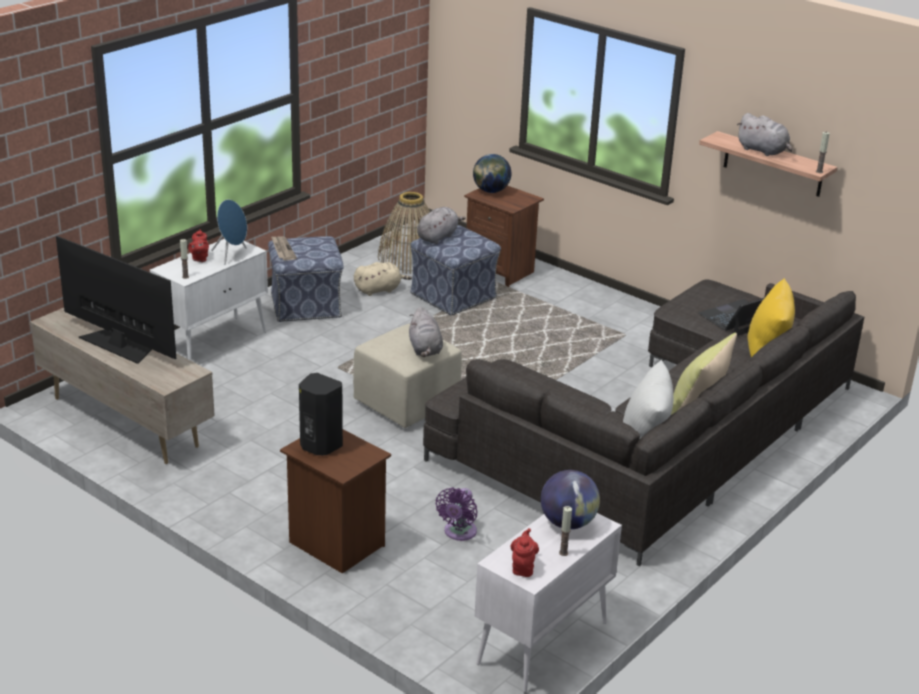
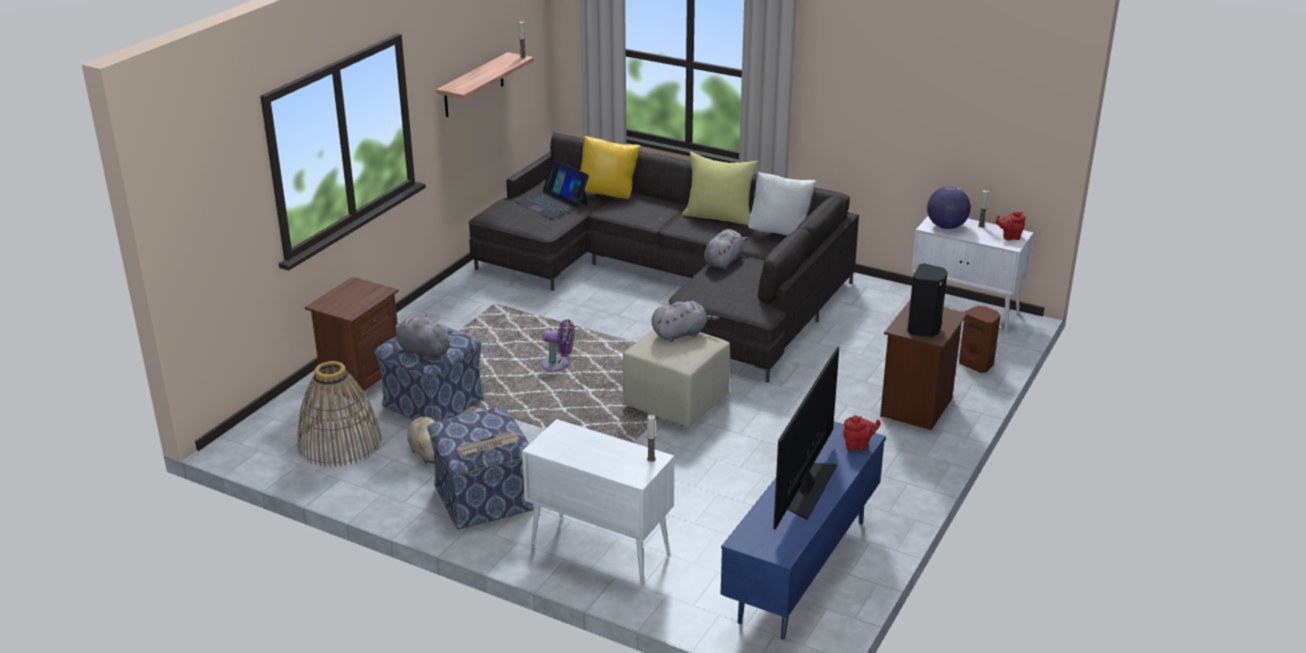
camera: 100 degrees left, 0 degrees up
(126, 422) = (801, 571): beige tv stand -> blue tv stand
(199, 259) = (598, 459): red teapot -> red teapot (858, 445)
(231, 255) = (579, 439): blue speaker -> none
(407, 614) = (977, 364): none -> brown speaker
(458, 533) = (862, 355): purple fan -> purple fan (558, 365)
(491, 191) = (338, 306): globe -> none
(763, 151) = (483, 73): grey plush toy -> grey plush toy (723, 261)

